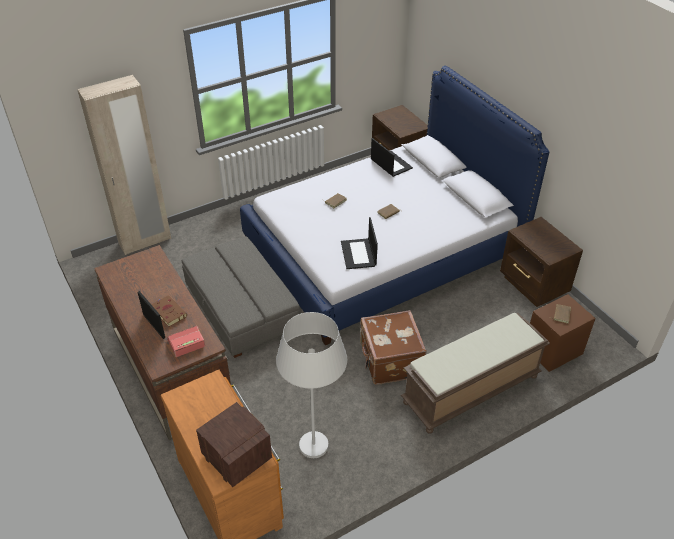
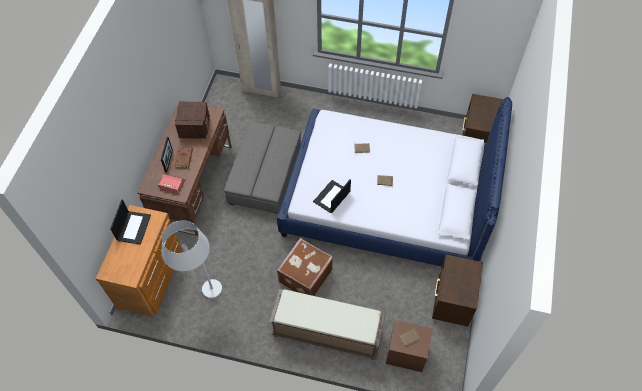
camera: 45 degrees right, 15 degrees up
(236, 456) = (124, 267): radio -> radio (195, 127)
(390, 164) = (432, 144): laptop -> laptop (133, 227)

